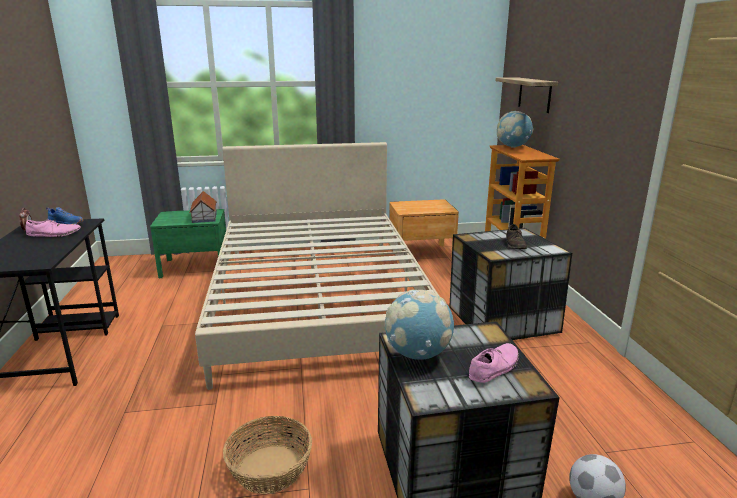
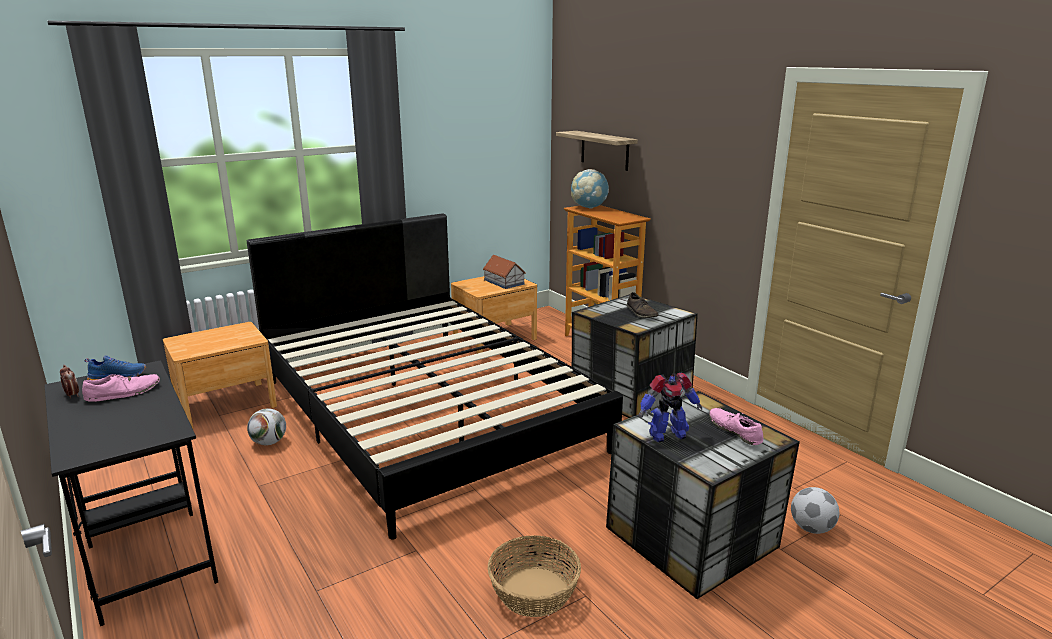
camera: 25 degrees left, 0 degrees up
(195, 266) = (226, 405): green nightstand -> brown nightstand
(196, 297) = (269, 442): none -> football
(205, 217) = (238, 336): toy house -> toy house (504, 282)
(318, 300) = (426, 413): beige bed -> black bed
(418, 354) = (666, 435): globe -> toy robot
(494, 368) = (735, 431): pink shoe -> pink shoe turned 45 degrees counterclockwise

